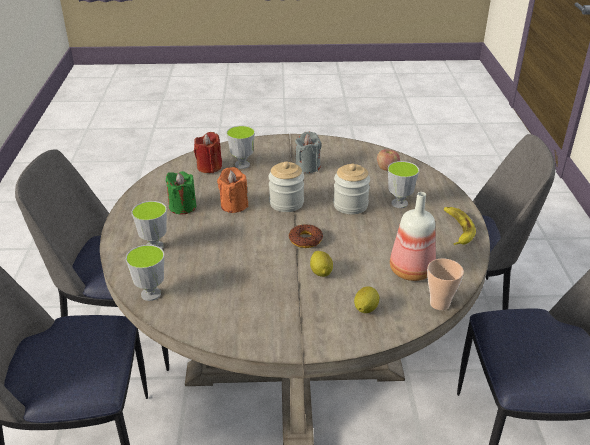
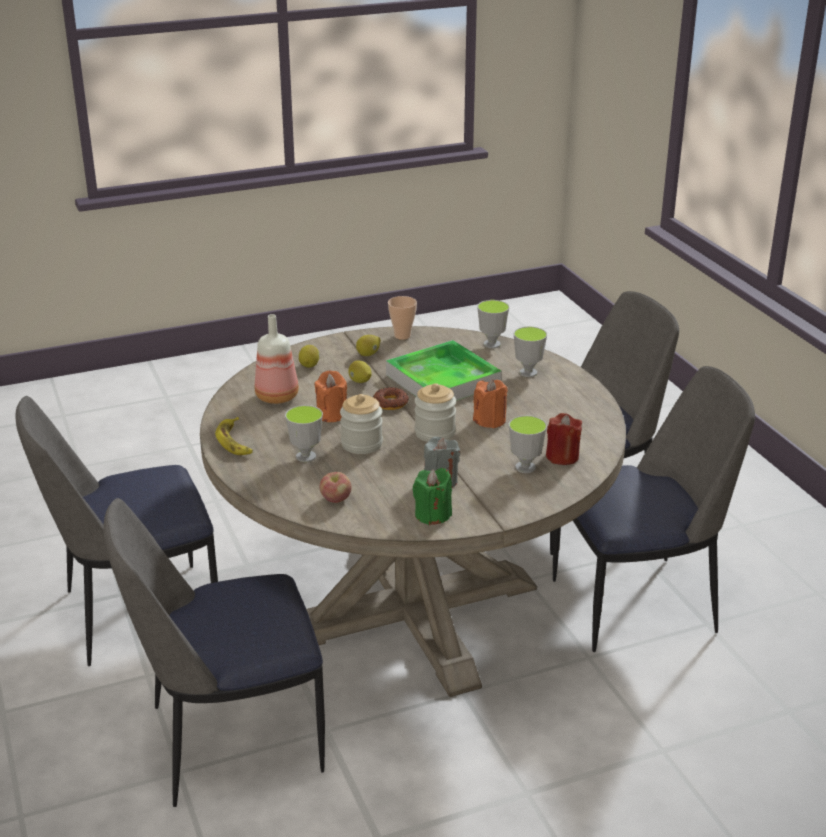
camera: 160 degrees right, 5 degrees down
(182, 207) = (542, 409): green candle -> green candle (432, 515)
(240, 256) = (443, 380): none -> tray
(293, 311) = (368, 354): none -> lemon
(364, 238) = (332, 414): none -> orange candle
(439, 303) = (247, 379): cup -> cup (402, 336)

